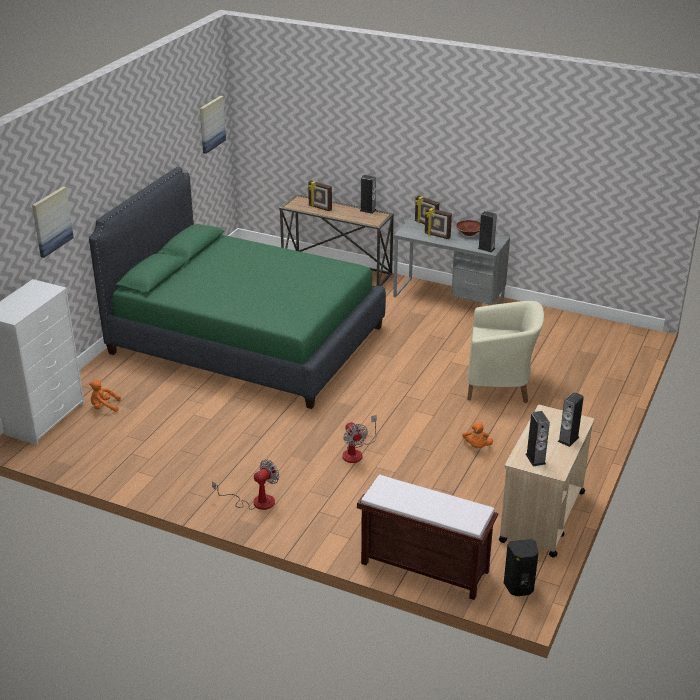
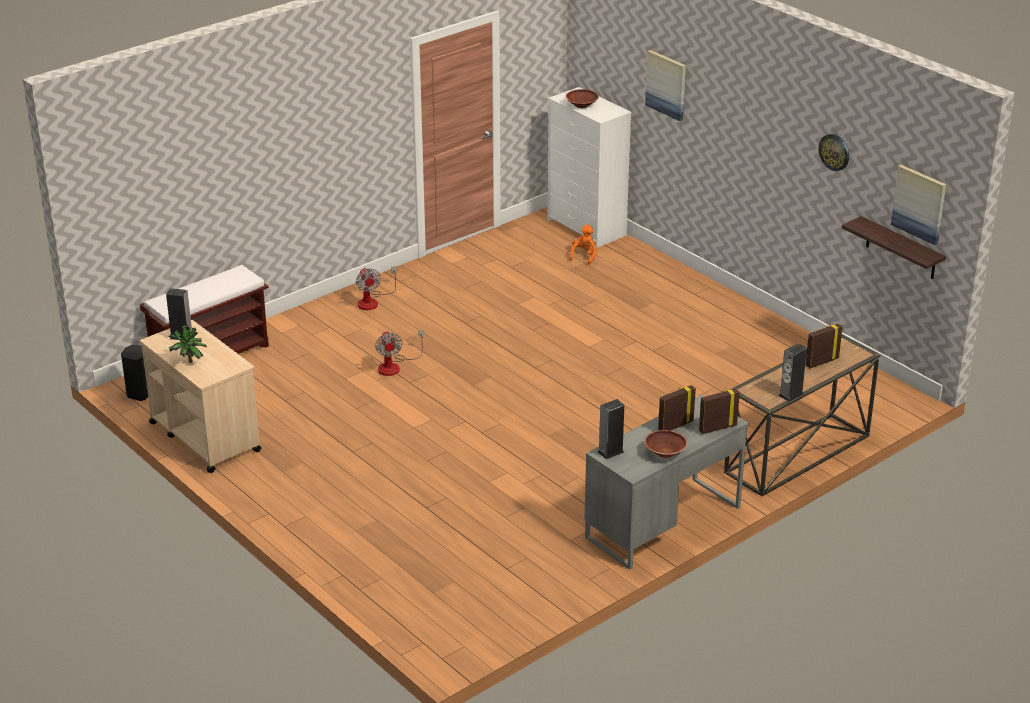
camera: 115 degrees right, 0 degrees up
(28, 304) = (581, 105): none -> brown bowl
(167, 141) = (834, 152): none -> wall clock
(209, 165) = (901, 249): none -> shelf
(246, 340) = (657, 352): green bed -> none
(356, 452) = (394, 366): fan -> fan turned 105 degrees counterclockwise
(476, 446) = (339, 436): orange plush toy -> none
(500, 385) = (431, 491): beige armchair -> none
(568, 439) = (187, 362): speaker -> potted plant

